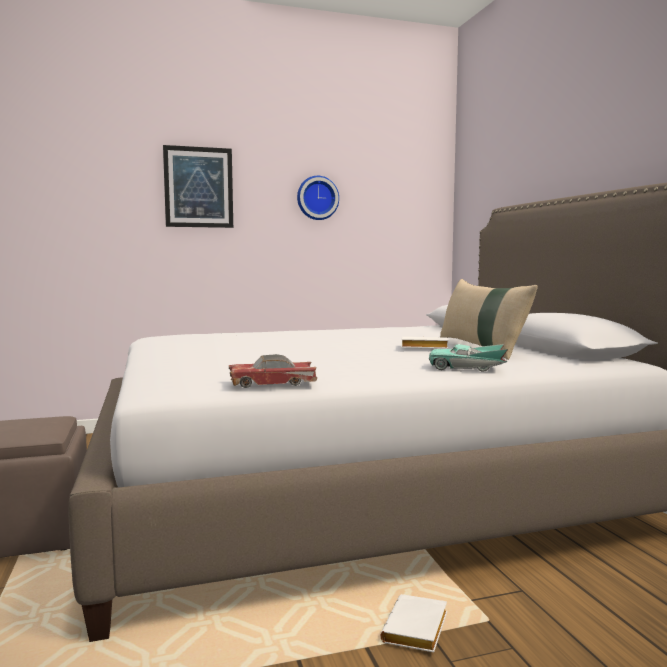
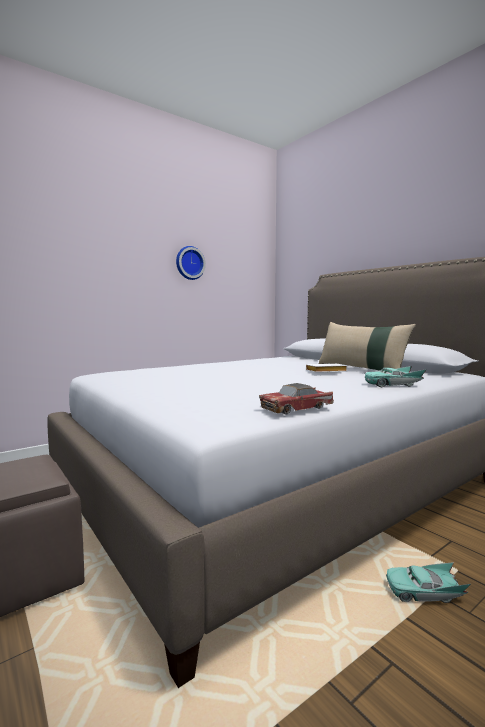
camera: 20 degrees left, 0 degrees up
(198, 187) = (99, 249): picture -> none
(417, 631) = (424, 592): white book -> turquoise toy car

